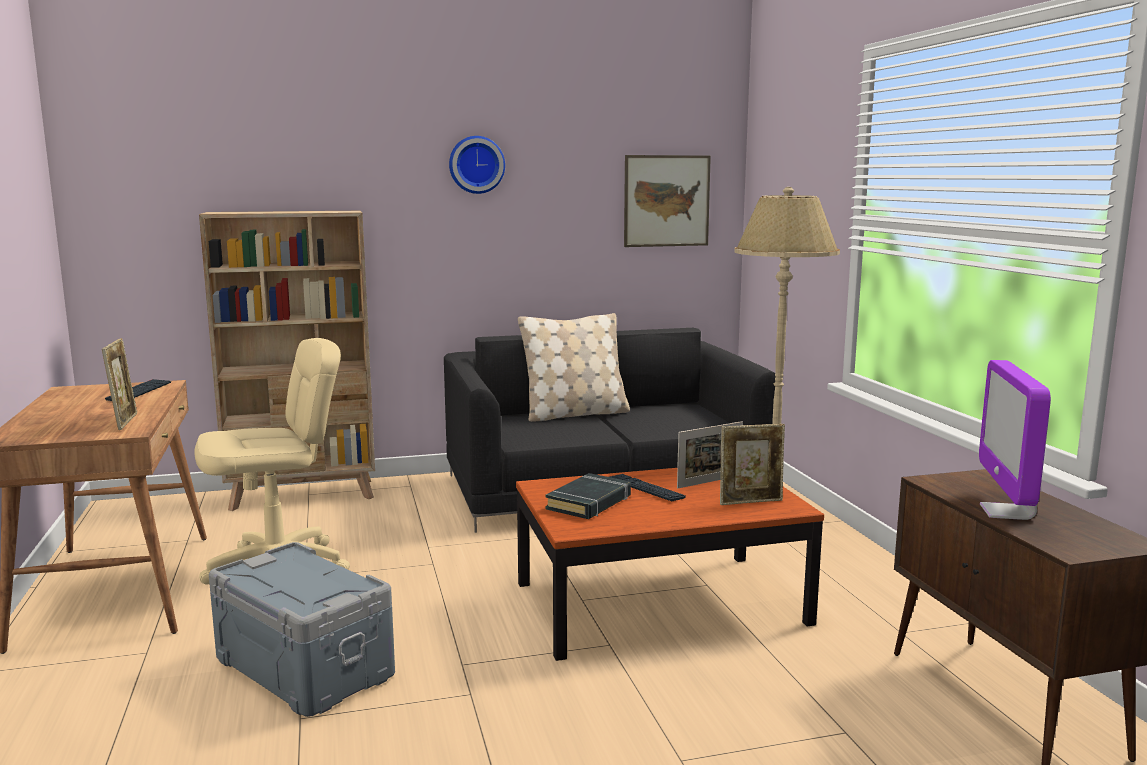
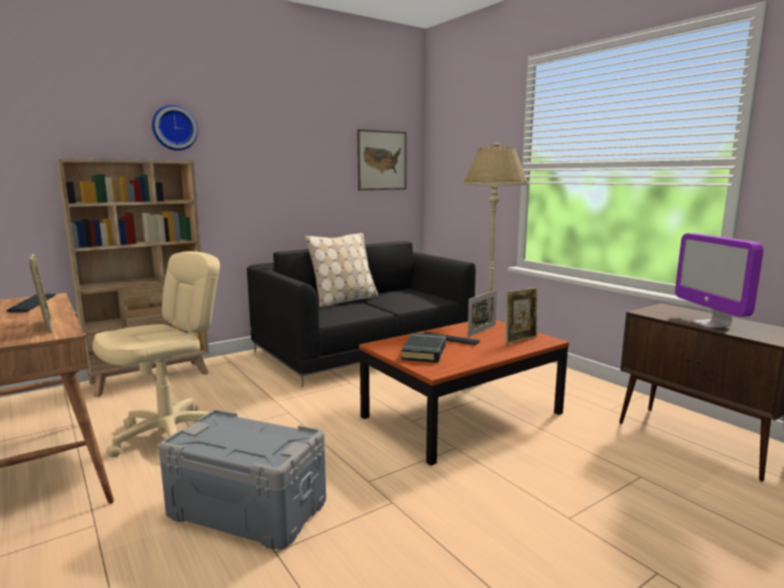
camera: 20 degrees left, 0 degrees up
(476, 164) = (263, 131): wall clock -> wall clock (174, 128)

